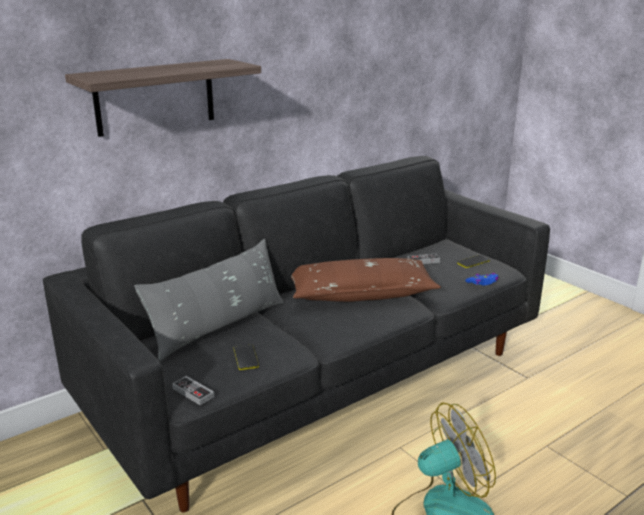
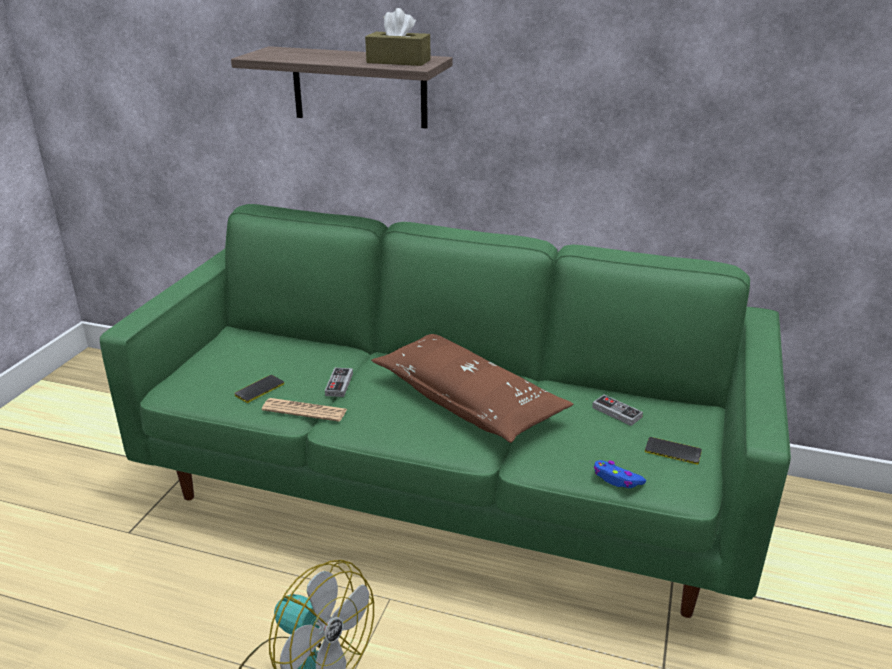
camera: 55 degrees right, 5 degrees up
(193, 392) = (178, 389): game controller -> game controller (339, 384)
(217, 65) = (398, 61): none -> brown tissue box
(218, 327) = (305, 353): grey pillow -> none
(299, 348) = (304, 410): none -> newspaper
(322, 385) = (447, 491): black sofa -> green sofa

